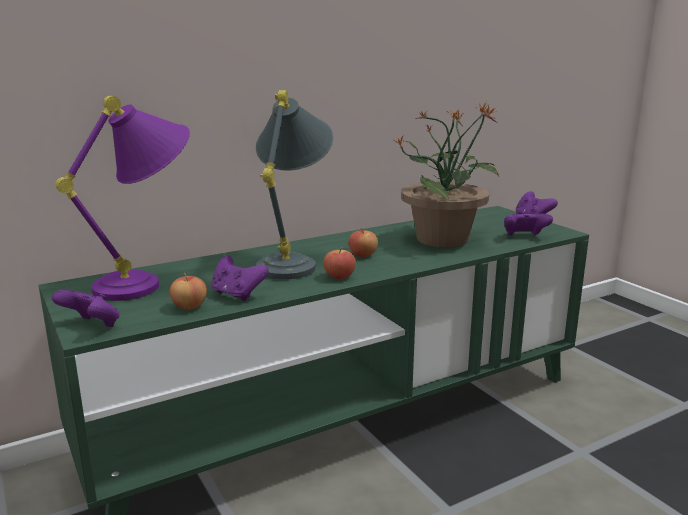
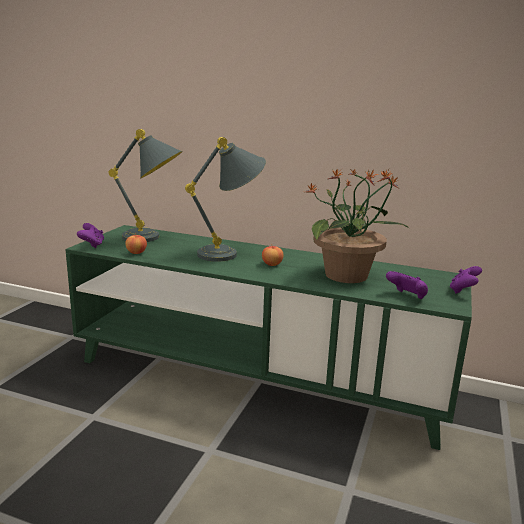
camera: 50 degrees right, 0 degrees up
(149, 283) = (153, 238): purple table lamp -> grey table lamp
(237, 295) = (164, 256): purple game controller -> none
(339, 277) = (226, 268): apple -> none

